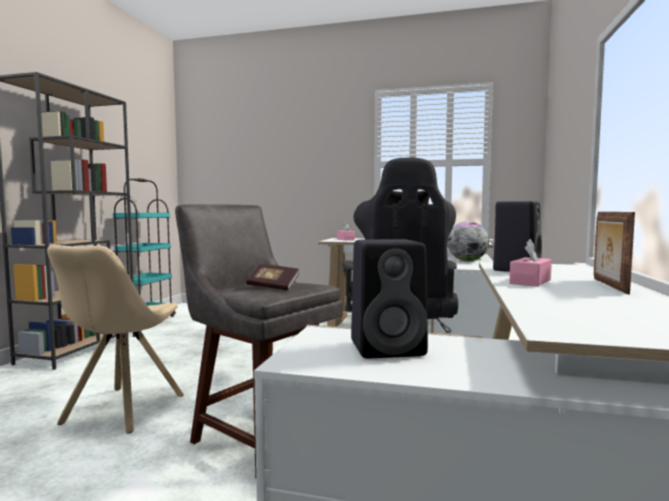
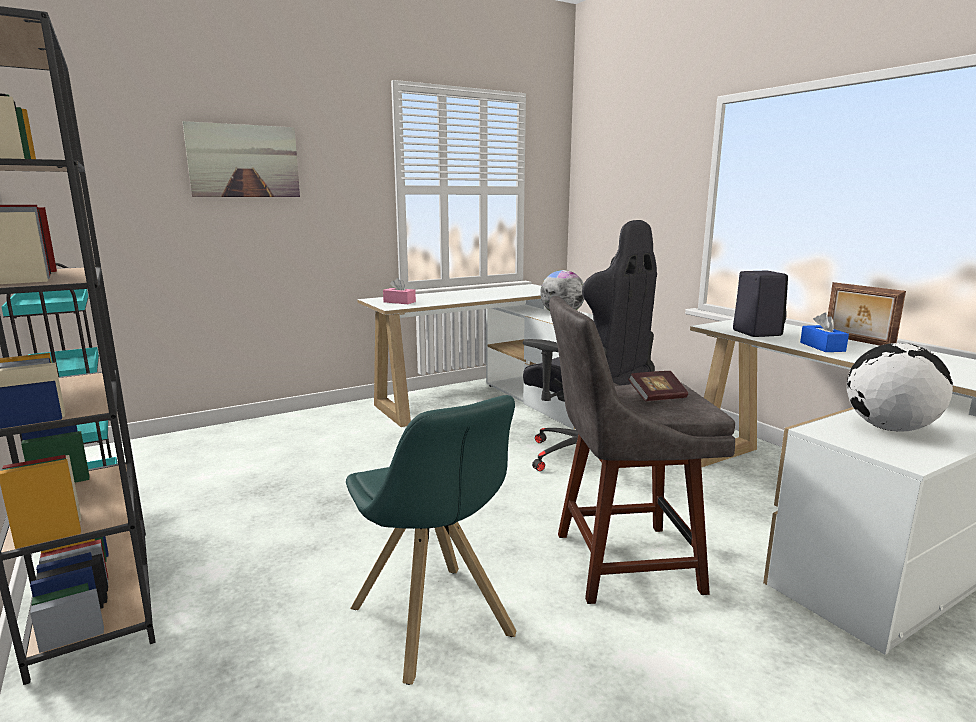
camera: 45 degrees left, 10 degrees up
(122, 409) = (433, 621): beige chair -> turquoise chair
(279, 151) = (244, 161): none -> picture
(389, 348) = (889, 428): black speaker -> globe
(530, 282) = (822, 347): pink tissue box -> blue tissue box

